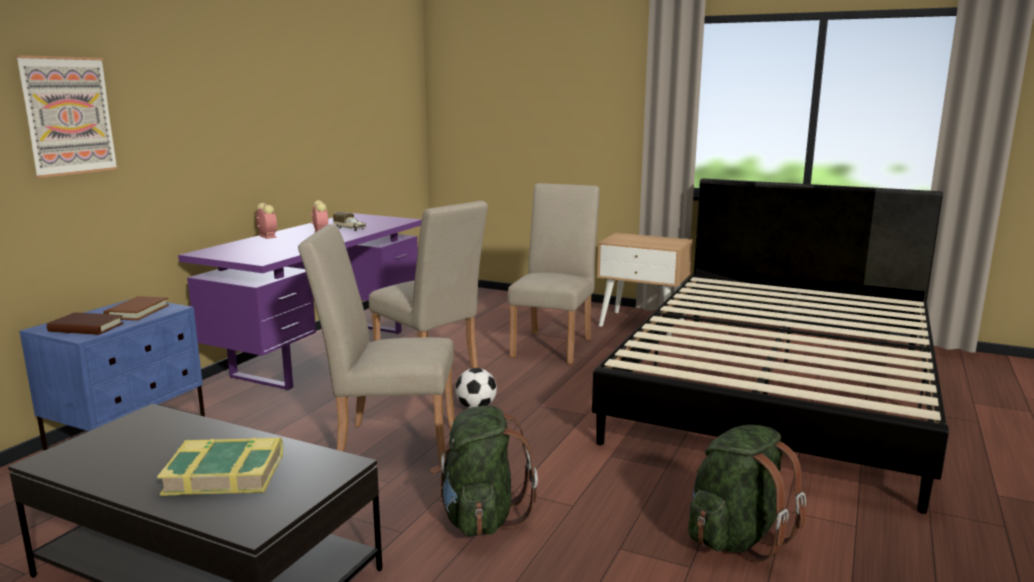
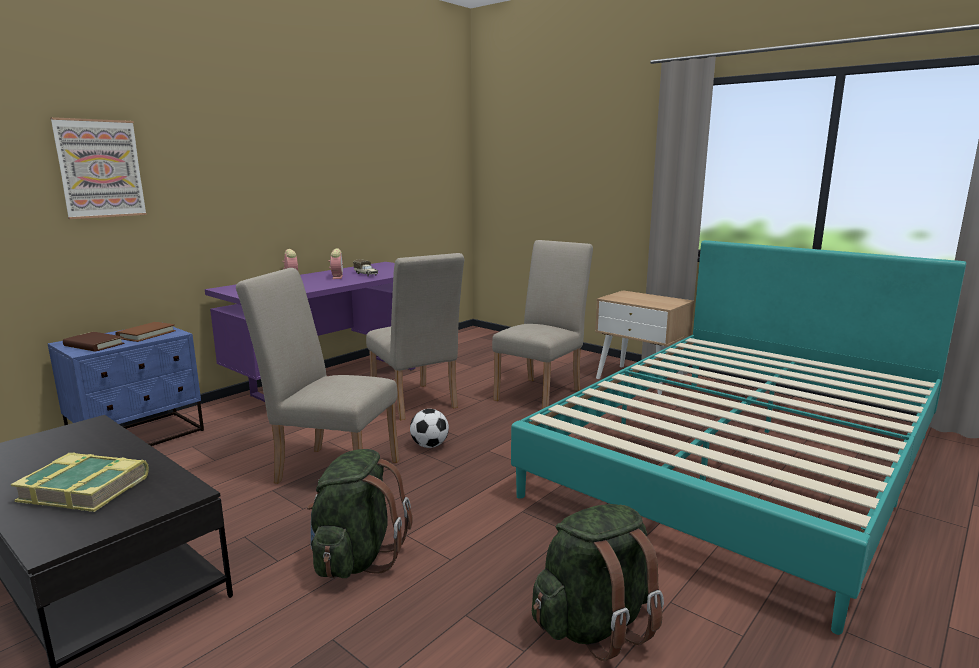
camera: 15 degrees right, 0 degrees up
(779, 391) = (742, 463): black bed -> turquoise bed

